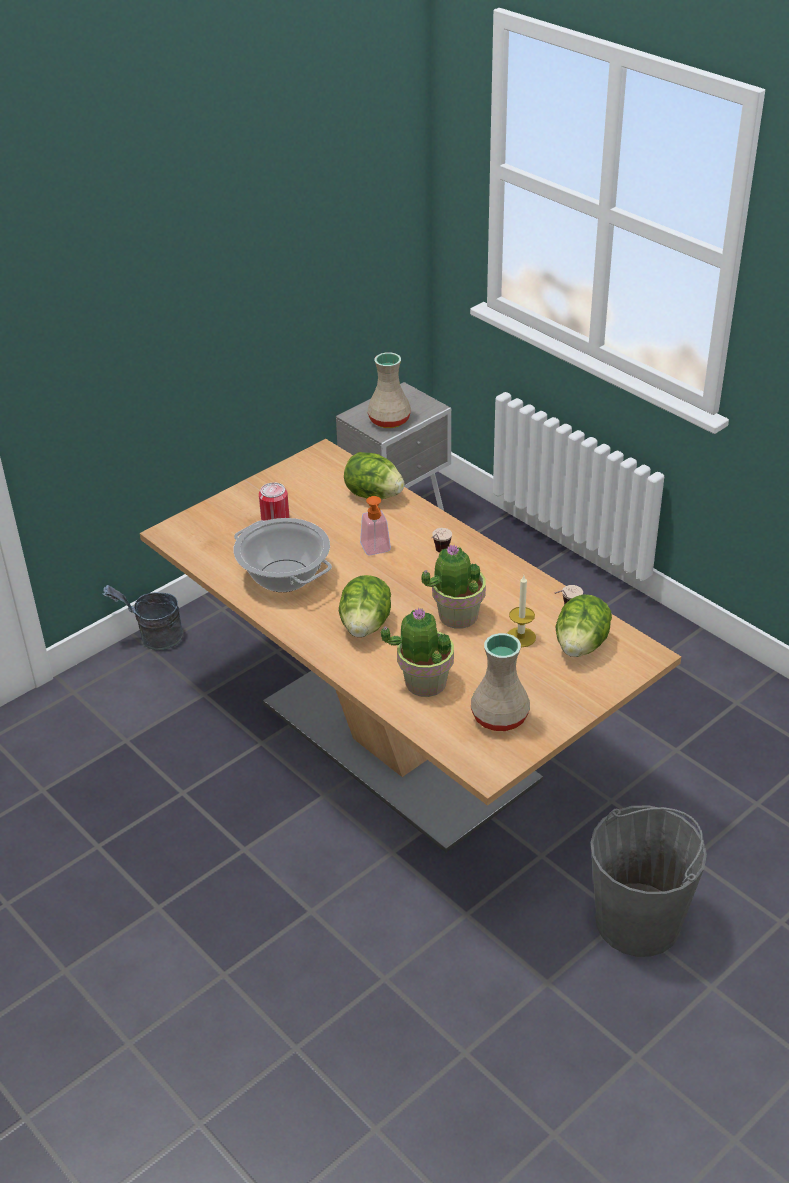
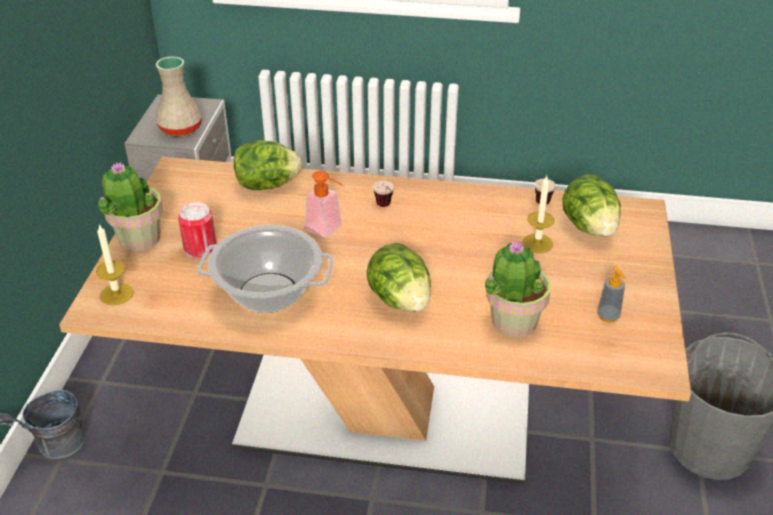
camera: 40 degrees left, 0 degrees up
(191, 529) = (116, 294): none -> candle
(457, 616) = (466, 251): potted plant -> potted plant (138, 239)
(500, 716) = (608, 316): beige vase -> soap dispenser

